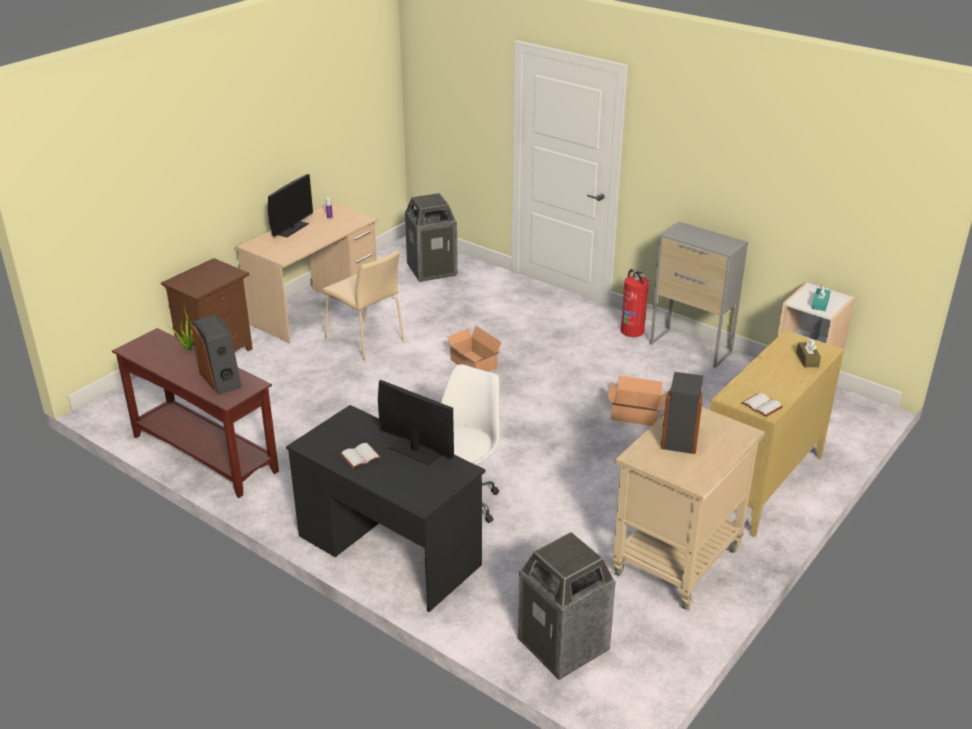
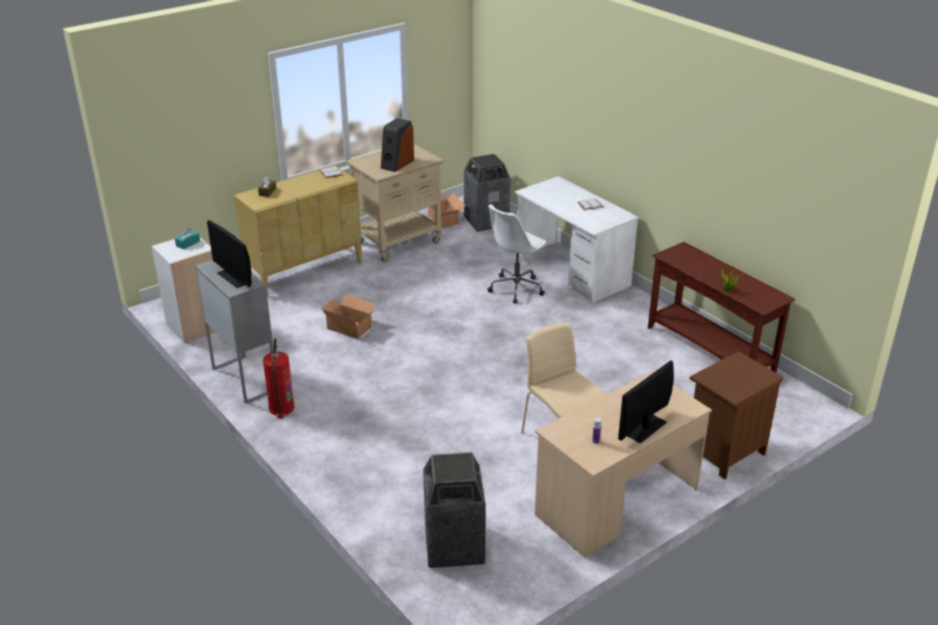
camera: 165 degrees left, 0 degrees up
(221, 379) = (692, 262): speaker -> none
(389, 550) = (571, 271): black desk -> white desk
(415, 450) = (554, 204): monitor -> monitor (234, 277)
(472, 365) = (461, 395): cardboard box -> cardboard box (444, 219)

